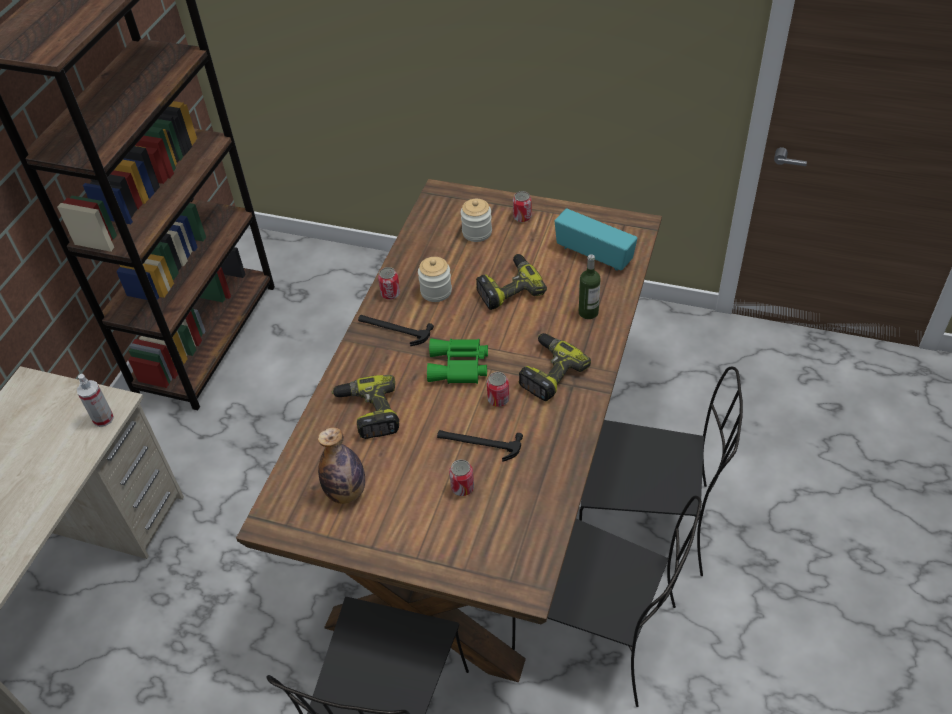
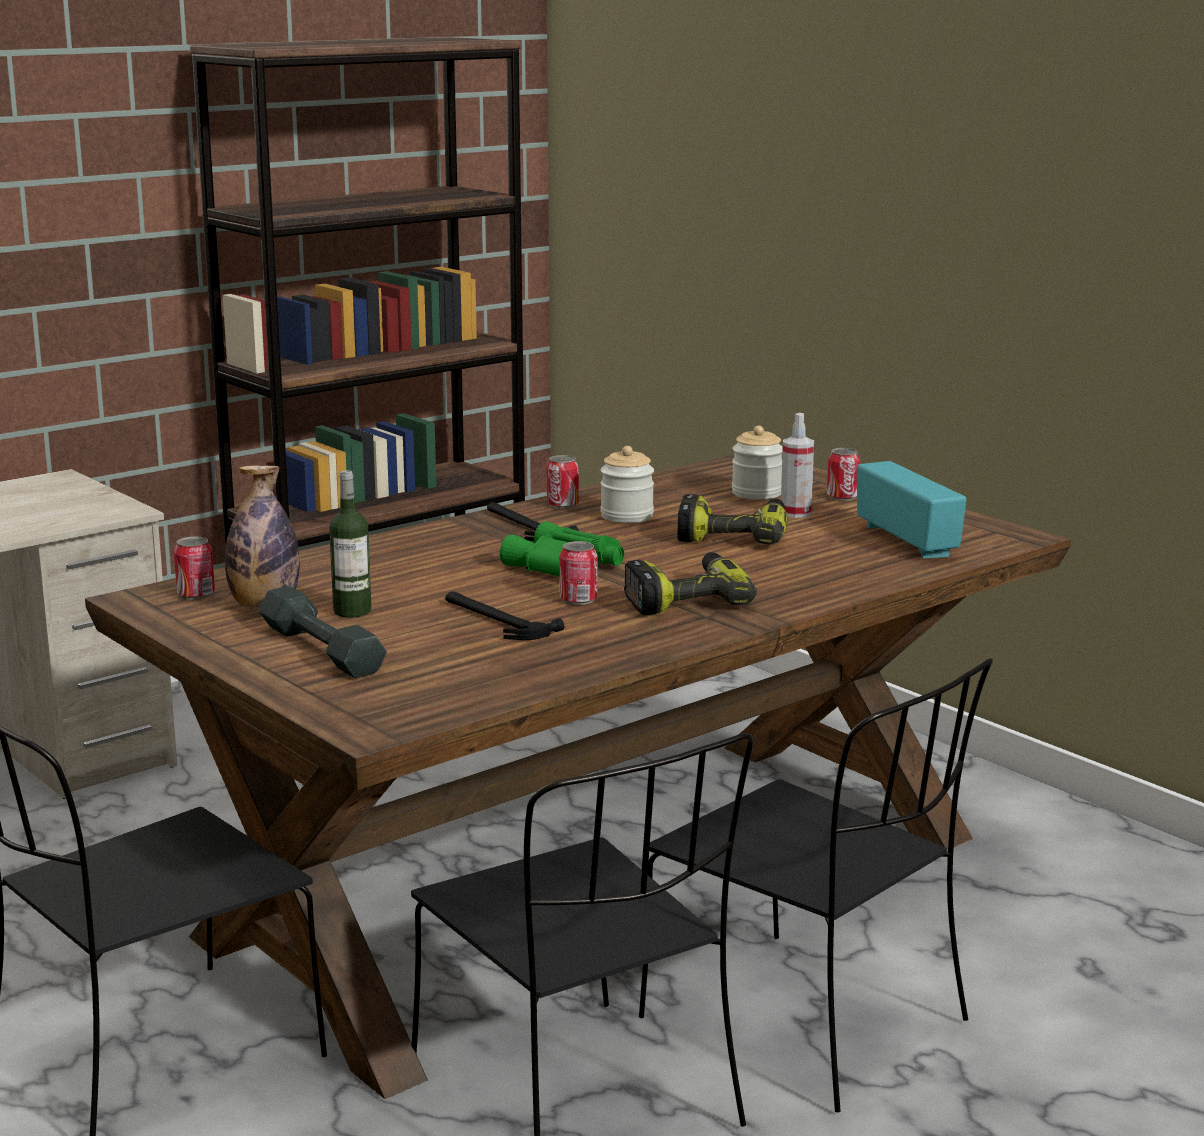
camera: 30 degrees right, 30 degrees down
(103, 418) = (95, 515): spray bottle -> spray bottle (796, 513)
(368, 412) = (390, 566): power drill -> none
(424, 522) = (322, 649): none -> grey dumbbell
(462, 487) = (416, 641): can -> can (196, 594)
(588, 312) = (824, 575): bottle -> bottle (352, 611)

